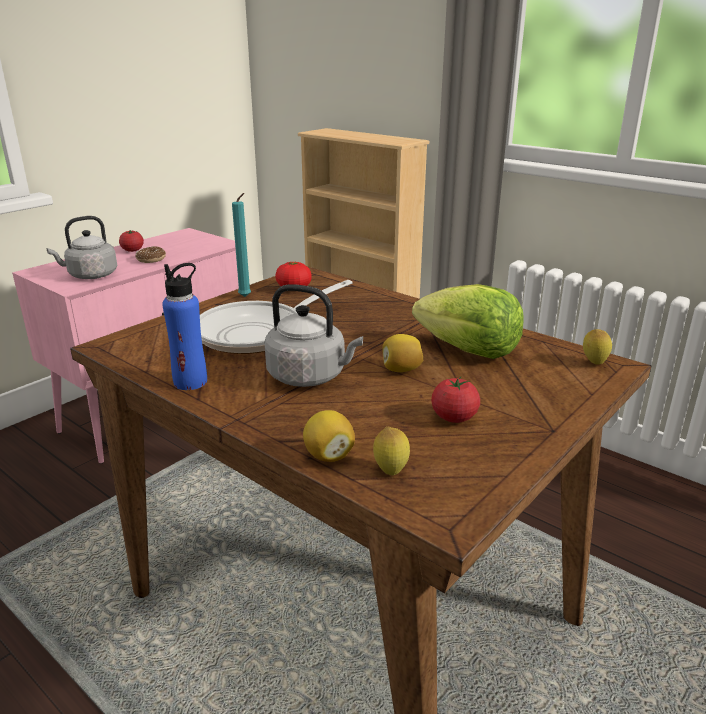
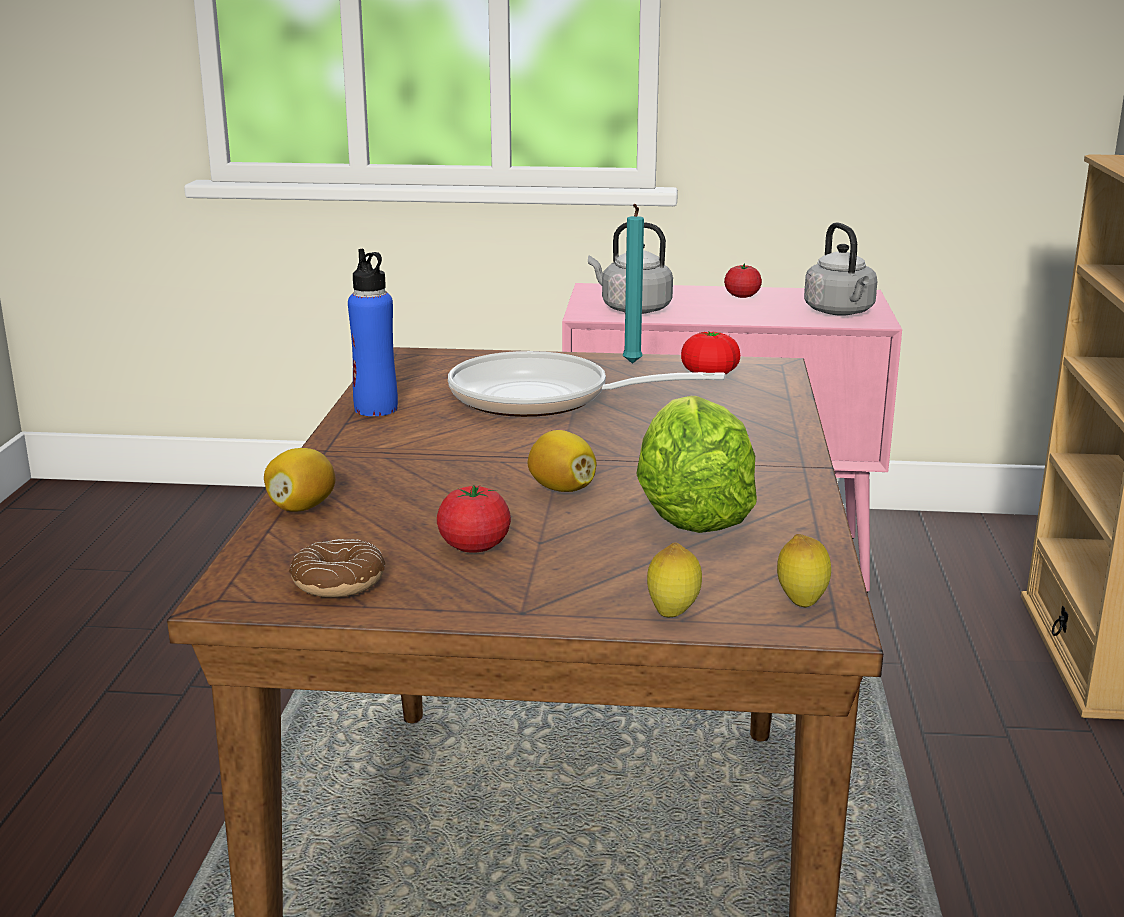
camera: 55 degrees right, 5 degrees down
(151, 259) = (735, 312): donut -> donut (338, 582)
(310, 376) = (469, 452): grey kettle -> grey kettle (840, 312)
(390, 471) = (303, 543): lemon -> lemon (673, 614)

